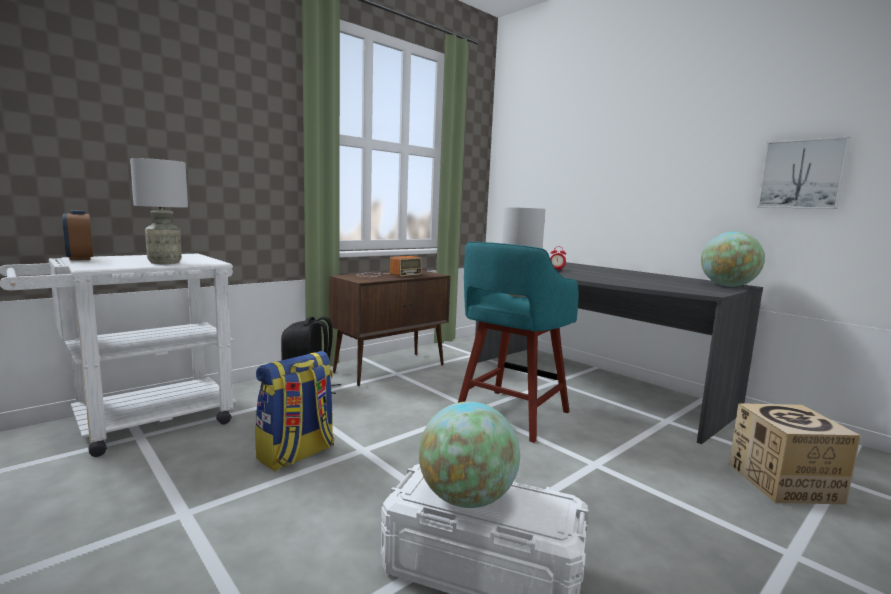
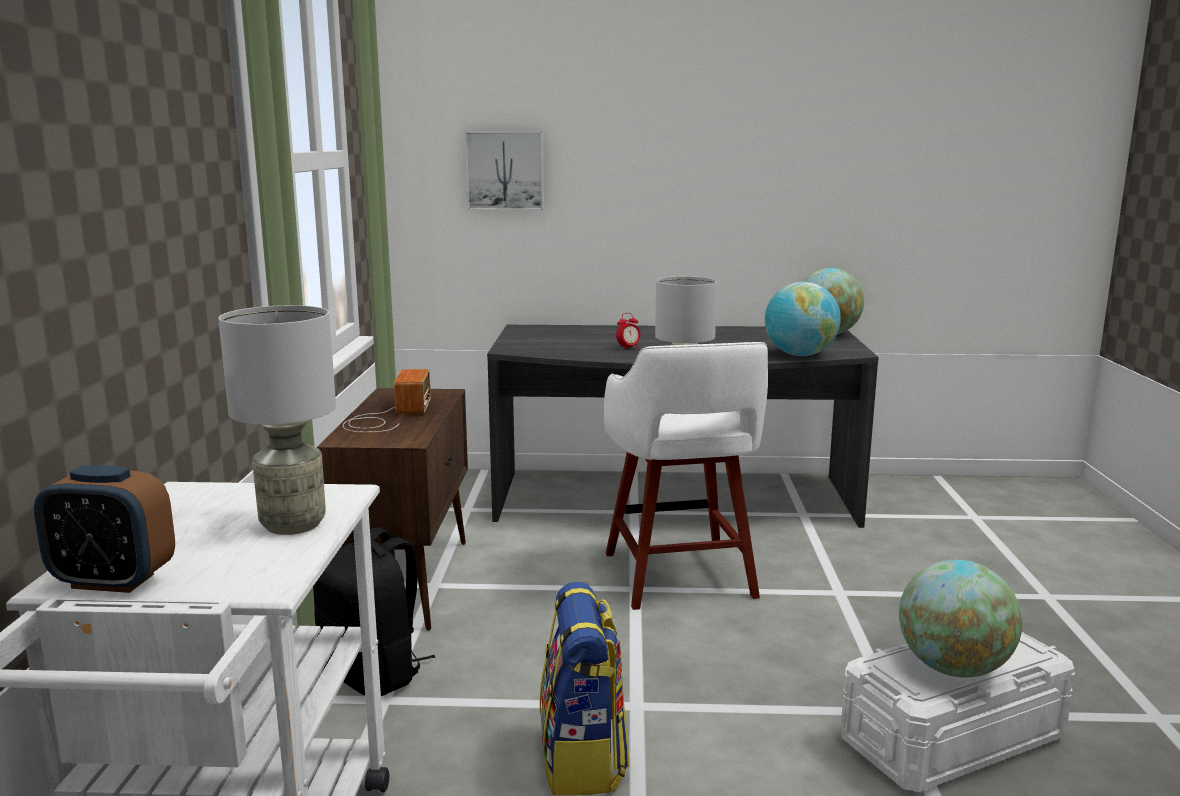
camera: 45 degrees left, 5 degrees up
(510, 415) = (679, 577): turquoise stool -> white stool
(658, 287) = (800, 355): none -> globe
(783, 483) = (959, 538): cardboard box -> none
(802, 174) = (871, 193): picture -> picture (505, 170)

